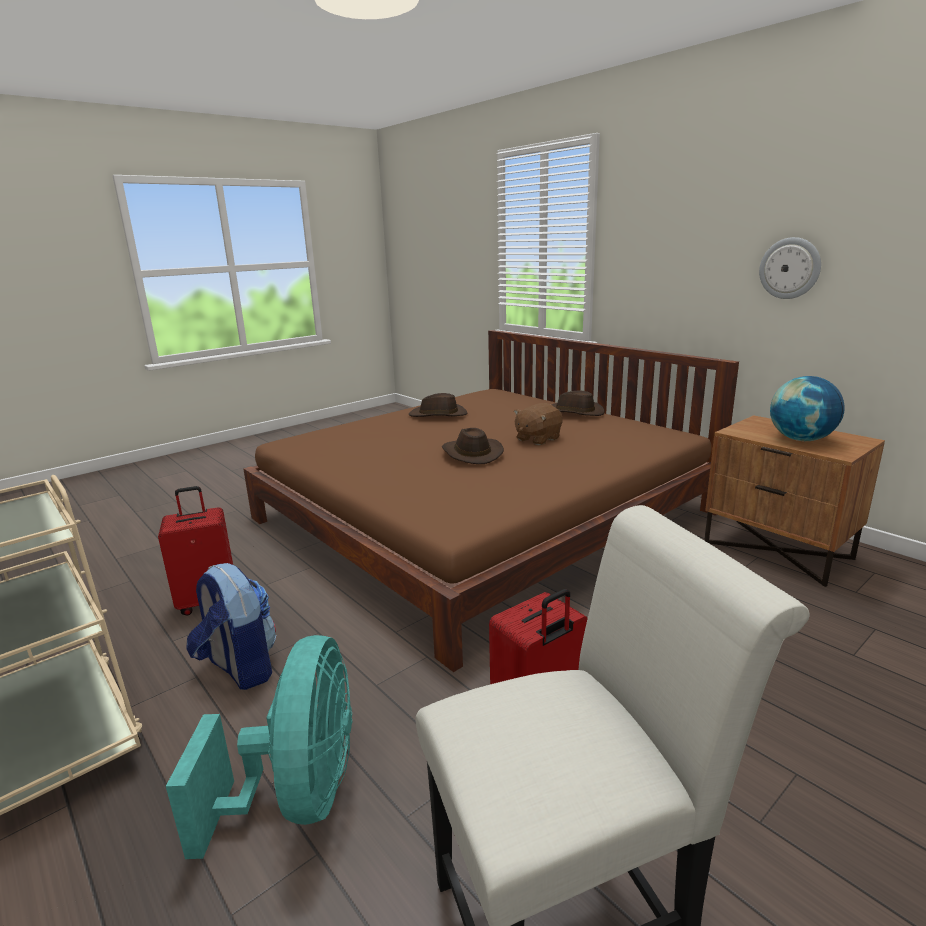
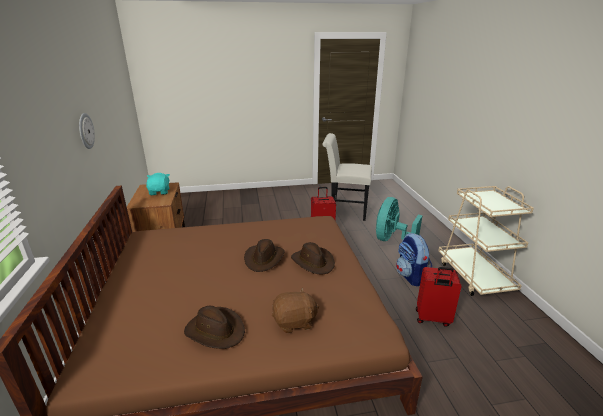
camera: 150 degrees left, 5 degrees up
(537, 439) = (209, 260): brown plush toy -> brown plush toy (294, 322)
(574, 412) = (128, 282): brown hat -> brown hat (313, 262)
(801, 439) = (160, 192): globe -> turquoise plush toy

